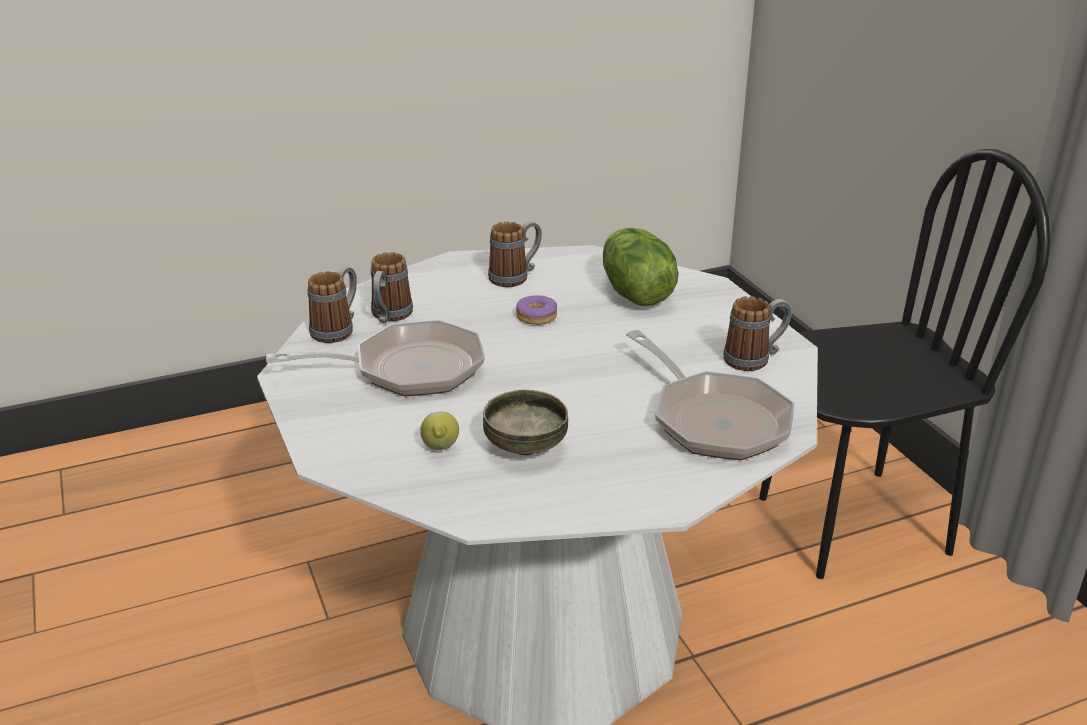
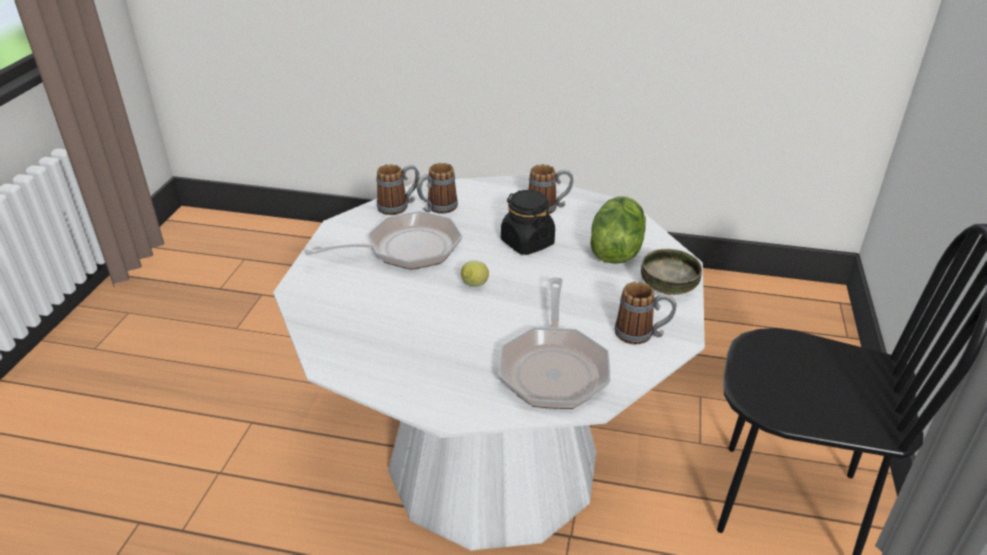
camera: 35 degrees right, 5 degrees up
(407, 369) = (405, 249): frying pan -> frying pan turned 45 degrees counterclockwise
(440, 449) = (361, 311): lemon -> lemon (474, 286)
(524, 447) = (410, 331): bowl -> bowl (667, 288)
(537, 317) = (527, 243): donut -> black jar

